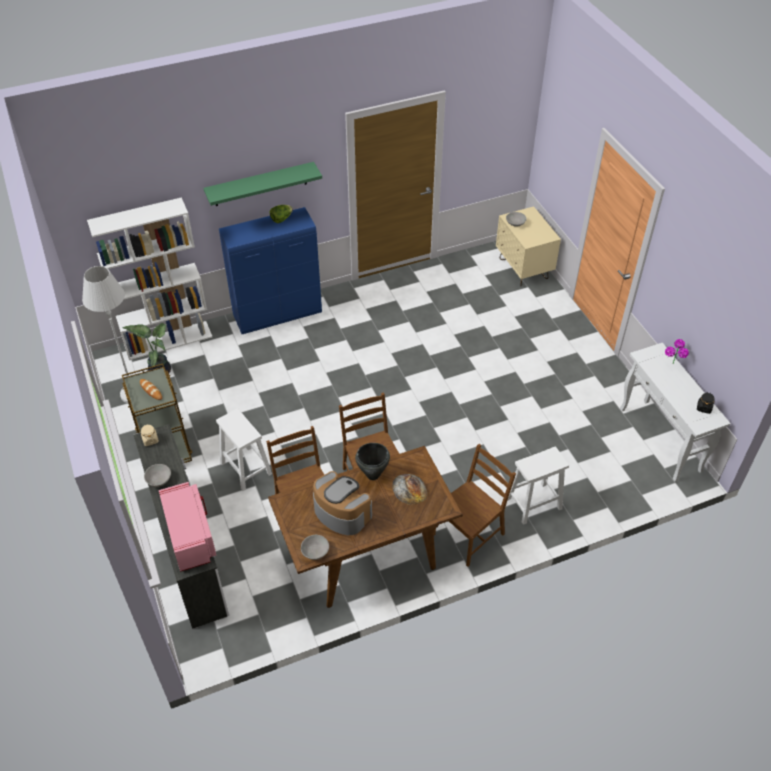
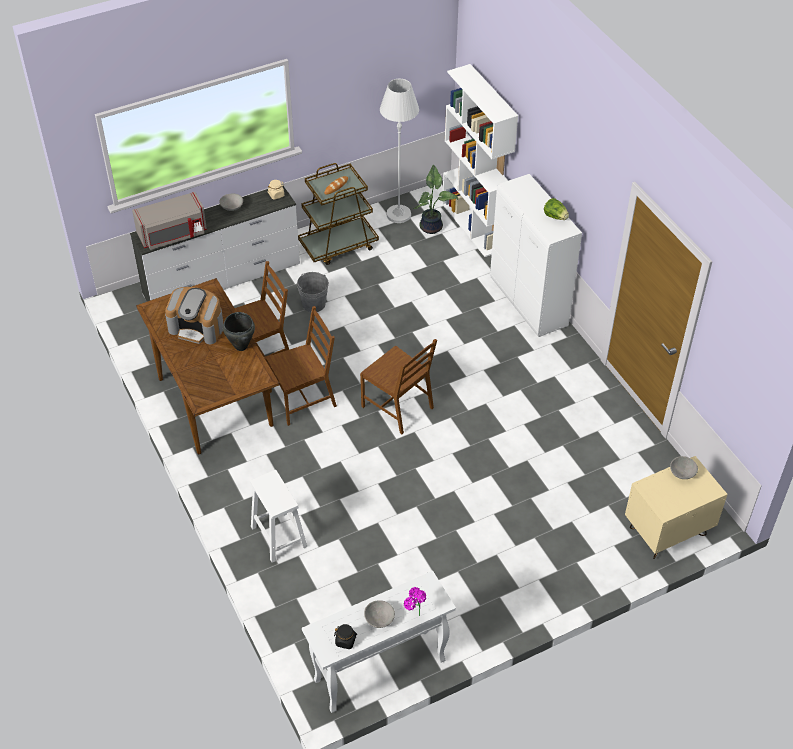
camera: 85 degrees right, 0 degrees up
(191, 536) = (173, 235): pink microwave -> grey microwave
(245, 468) = (313, 304): white stool -> grey bucket
(260, 184) = (565, 171): green shelf -> none
(278, 314) = (528, 303): blue cabinet -> white cabinet
(315, 551) = (155, 314): grey bowl -> grey bowl (379, 619)
(341, 512) = (197, 327): coffee machine -> coffee machine turned 75 degrees clockwise
(409, 489) = (224, 374): bread -> none
(469, 534) = (238, 480): brown chair -> brown chair (398, 407)

